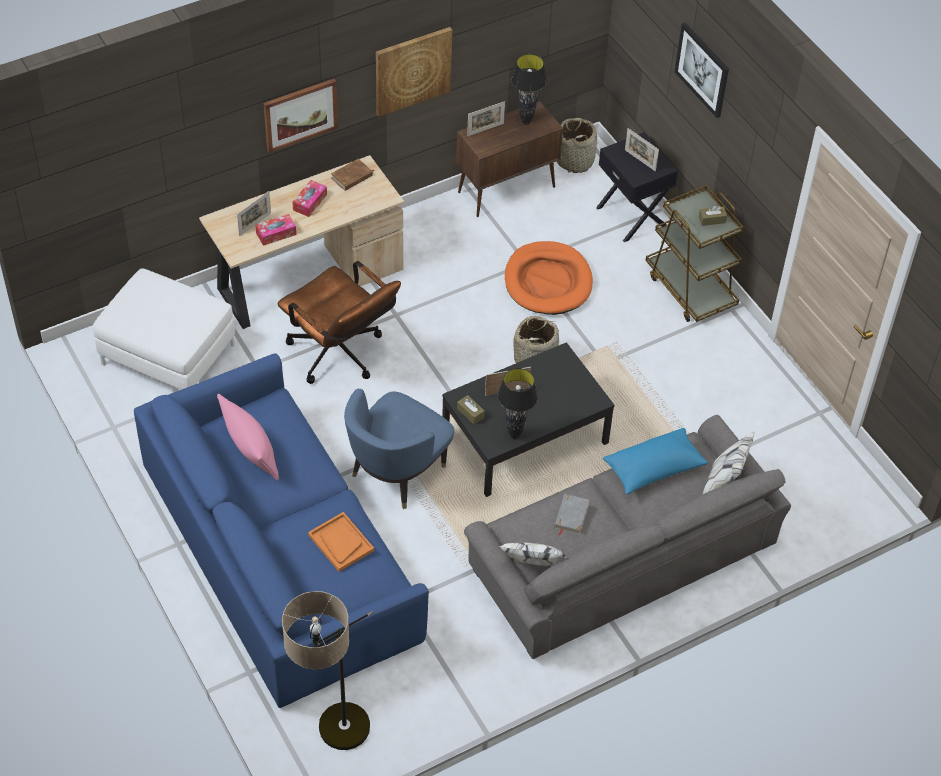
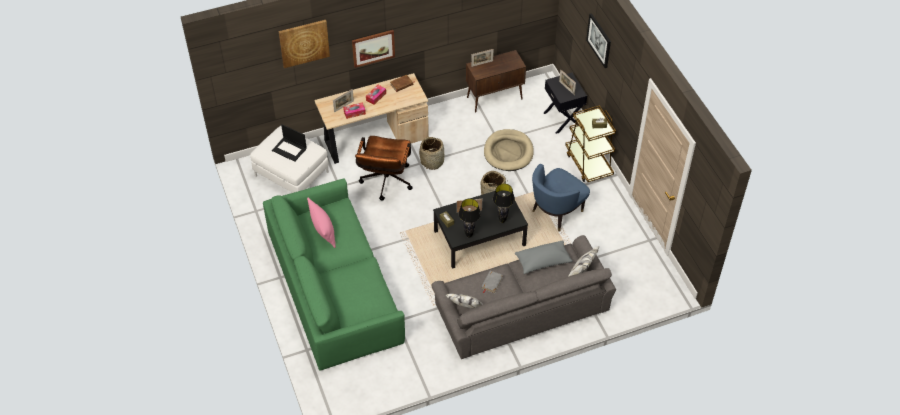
camera: 10 degrees right, 0 degrees up
(165, 310) = (290, 149): none -> laptop
(280, 551) = (334, 286): blue sofa -> green sofa
(333, 743) = (345, 392): floor lamp -> none
(341, 357) = (385, 184): brown office chair -> brown office chair turned 45 degrees clockwise
(341, 543) = (363, 284): orange tray -> none
(397, 472) = (405, 250): blue armchair -> blue armchair (556, 212)
(412, 70) = (439, 28): picture -> picture (304, 43)
(525, 121) = (505, 61): black table lamp -> black table lamp (502, 220)
(548, 281) = (508, 152): orange dog bed -> beige dog bed
(575, 160) = (536, 84): basket -> basket (432, 161)
(654, 469) = (543, 261): blue pillow -> grey pillow

